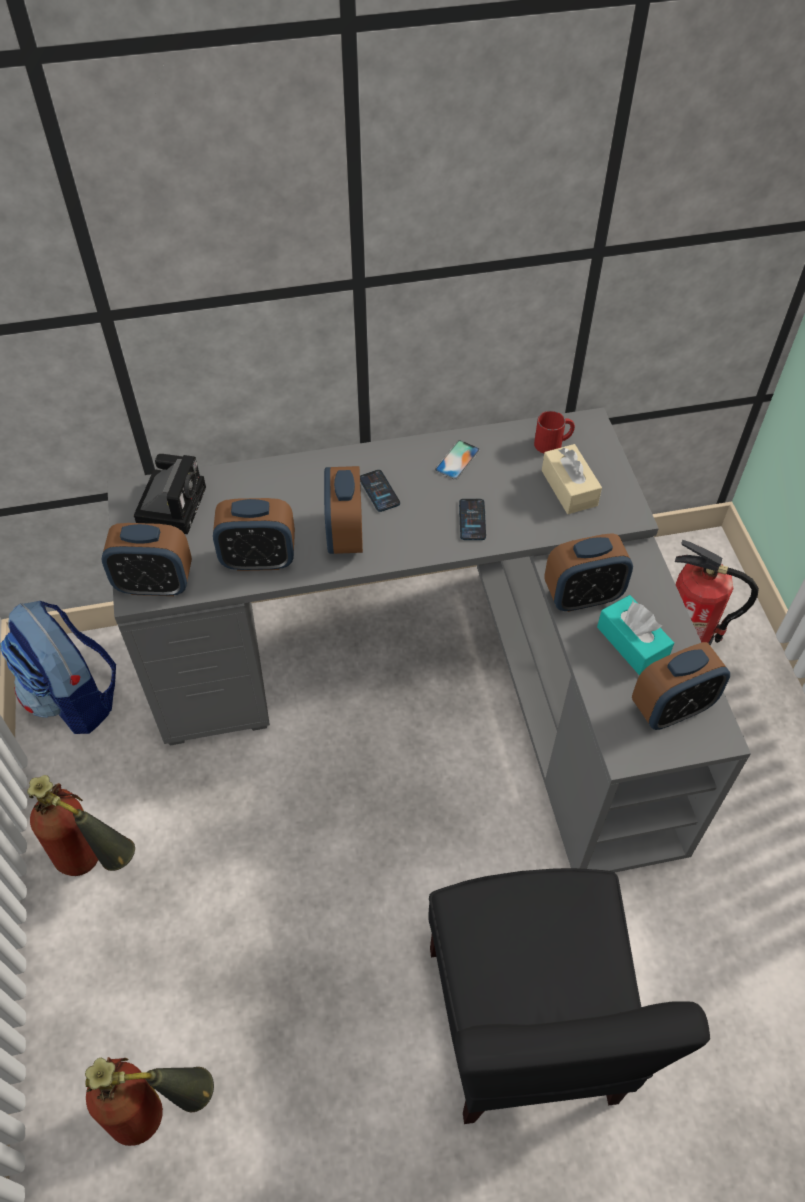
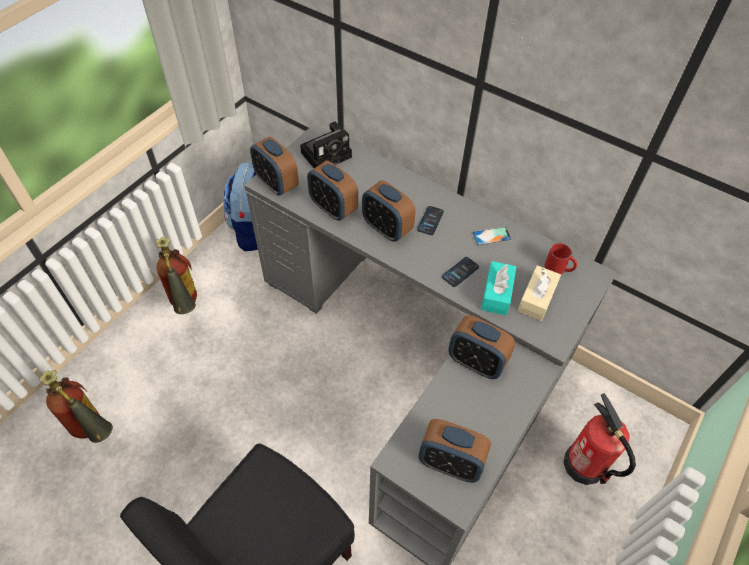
camera: 45 degrees right, 0 degrees up
(345, 535) = (387, 228): alarm clock -> alarm clock turned 90 degrees counterclockwise
(632, 643) = (472, 410): turquoise tissue box -> turquoise tissue box (497, 293)

